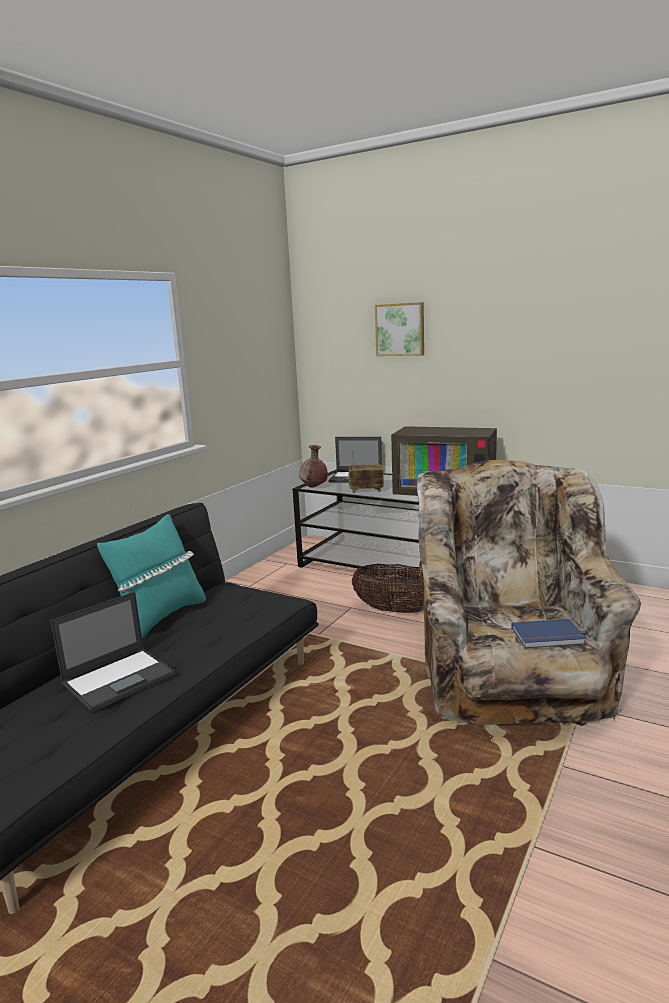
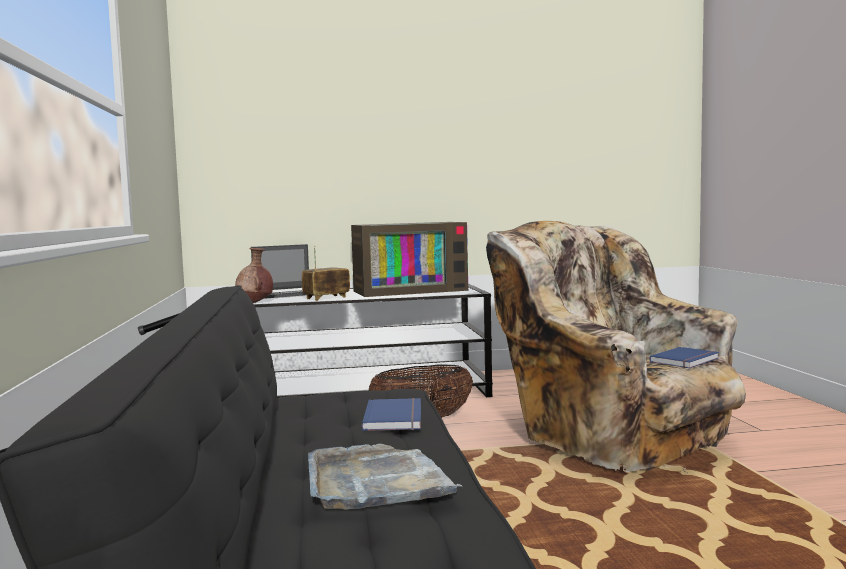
camera: 40 degrees left, 10 degrees down
(120, 678) = (377, 482): laptop -> grey tray
(161, 618) = (276, 434): turquoise pillow -> none
(227, 628) = (396, 417): none -> blue book
(400, 329) = (327, 120): picture -> none

